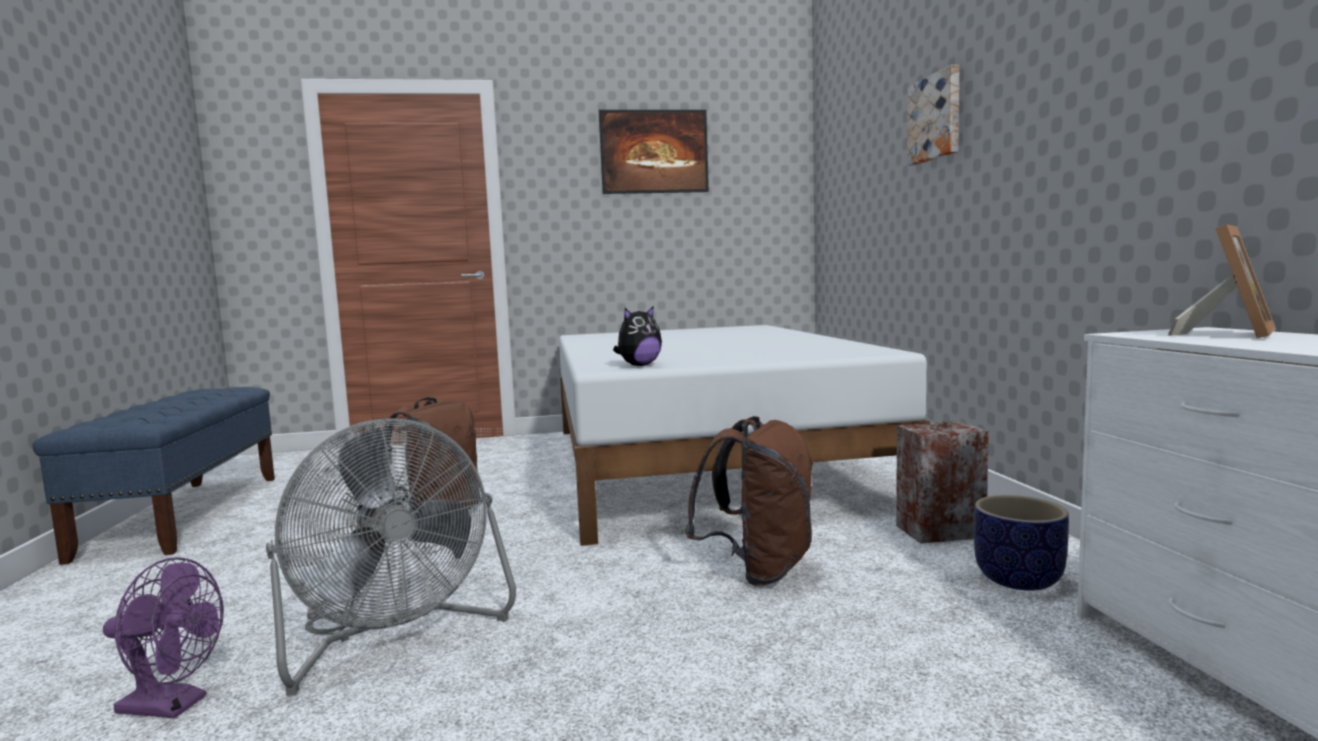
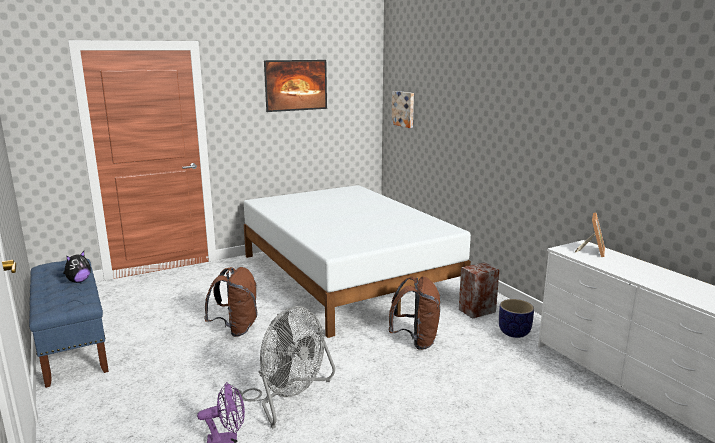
camera: 20 degrees left, 10 degrees up
(639, 365) = (348, 248): plush toy -> plush toy (78, 281)
(936, 118) = (468, 105): picture -> picture (404, 109)

